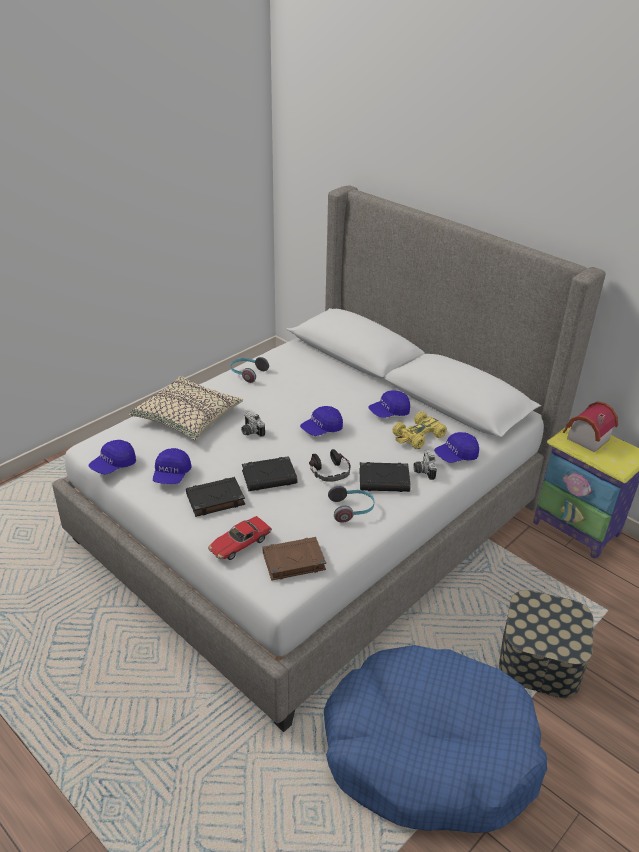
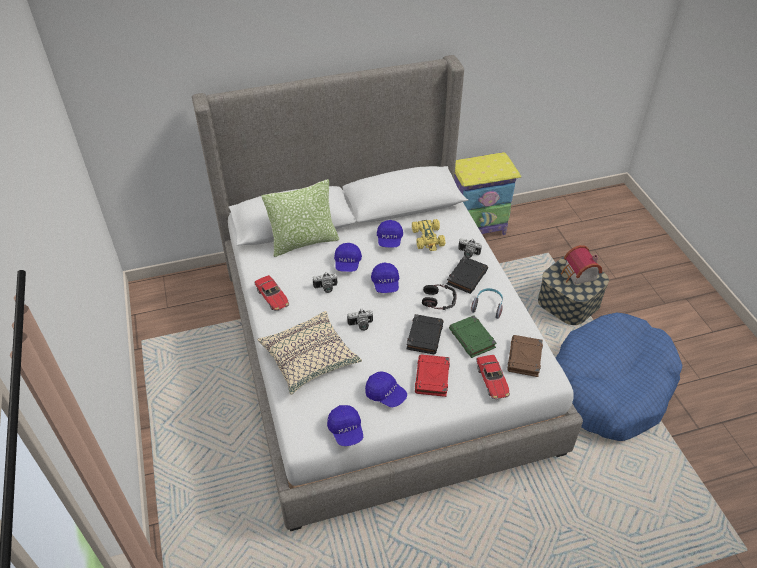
camera: 60 degrees left, 10 degrees up
(215, 500) = (432, 378): black book -> red book
(247, 373) = (272, 297): headphones -> toy car
(283, 397) = (326, 288): none -> camera
(292, 512) = (472, 339): none -> green book
(334, 365) = (304, 242): none -> pillow
(456, 456) = (462, 231): blue cap -> blue cap (347, 263)
(585, 438) = (473, 168): toy house -> toy house (578, 275)

